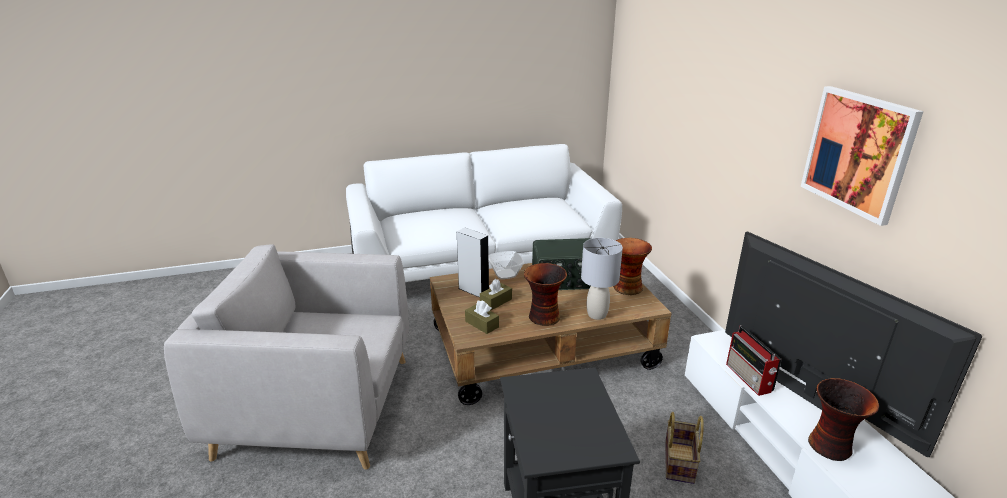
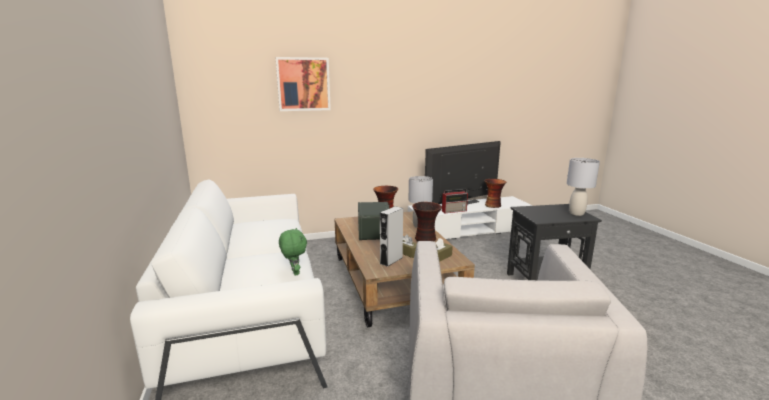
camera: 90 degrees left, 10 degrees down
(427, 234) = (294, 272): none -> green plush toy
(505, 274) = (365, 249): bowl -> none
(561, 446) = (576, 213): none -> grey table lamp
(680, 463) = (487, 251): basket -> none
(858, 152) = (440, 99): picture -> picture (303, 84)

